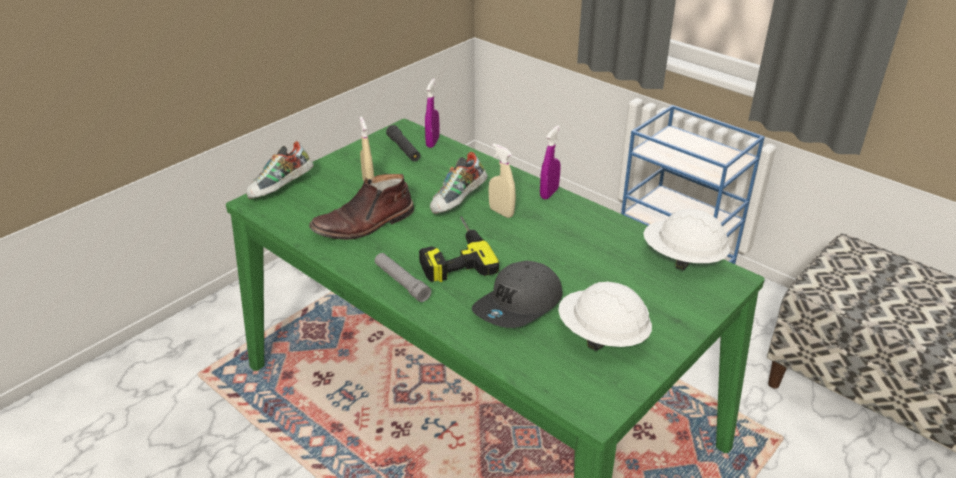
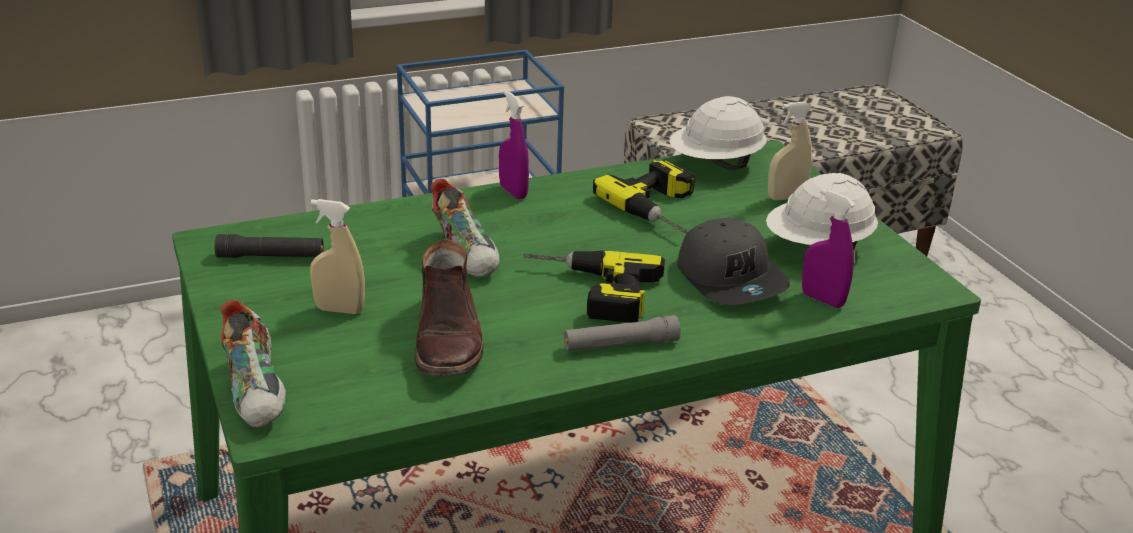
camera: 65 degrees left, 5 degrees down
(432, 142) = (282, 230): purple spray bottle -> purple spray bottle (822, 299)
(501, 212) = (524, 233): beige spray bottle -> beige spray bottle (786, 197)
(589, 254) = (664, 208): none -> power drill

